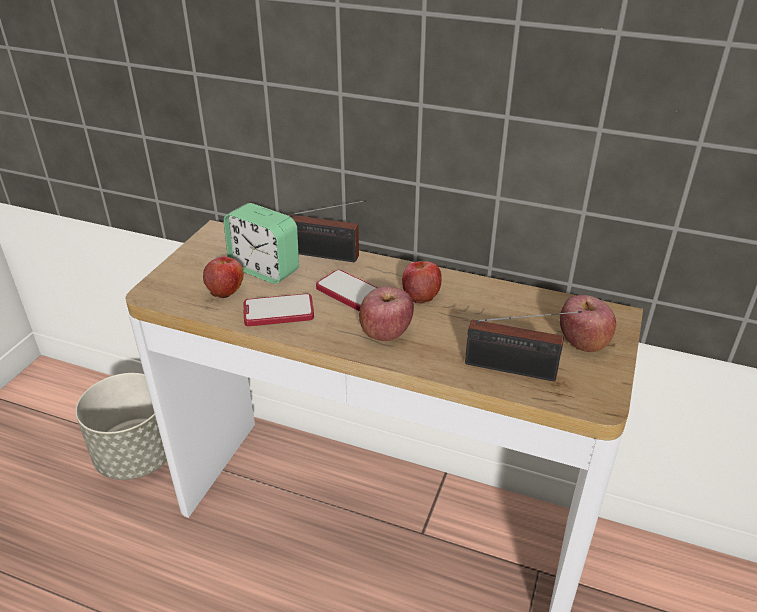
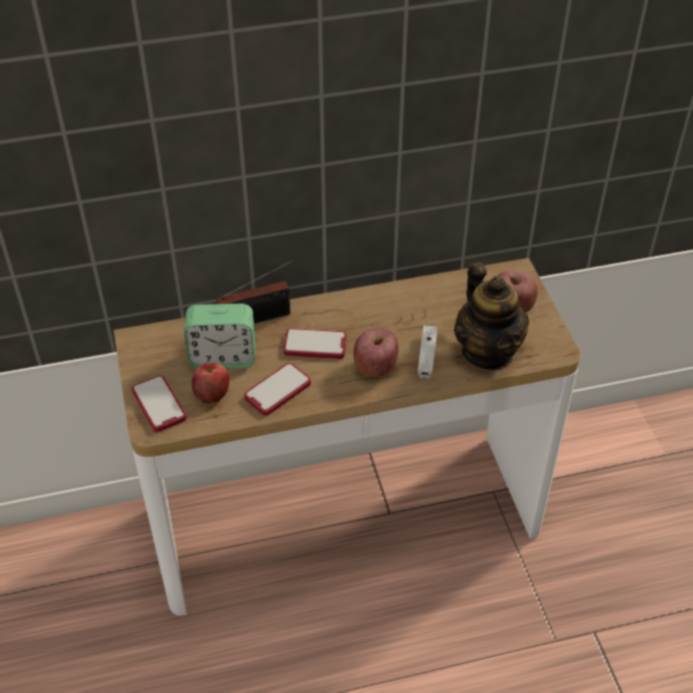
camera: 35 degrees left, 10 degrees up
(137, 455) = (80, 592): grey planter -> none
(176, 280) = (159, 405): none -> phone
(420, 294) = (369, 320): apple -> none
(446, 346) = (427, 356): none -> white game controller
(515, 370) = (488, 351): radio -> teapot

